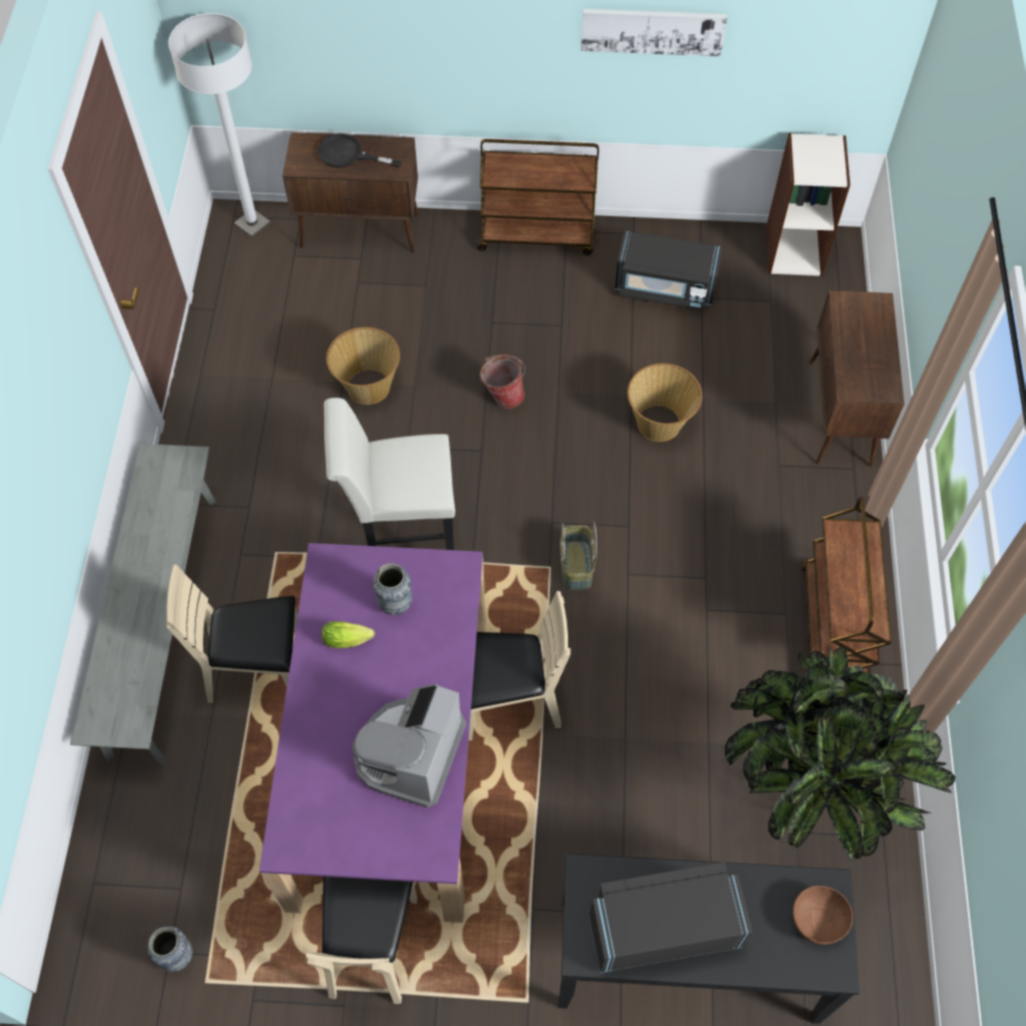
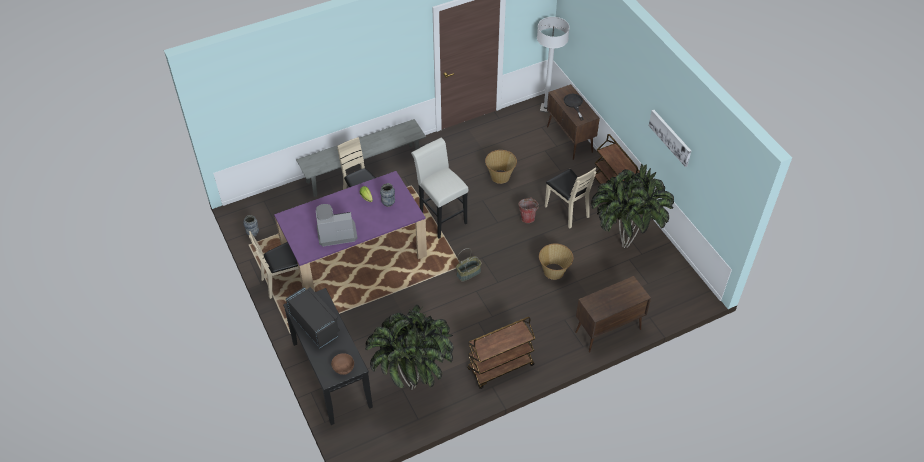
camera: 60 degrees right, 10 degrees down
(509, 701) = (398, 278): beige chair -> beige chair (567, 211)
(664, 287) = (624, 245): black microwave -> potted plant
(793, 250) = (683, 281): bookcase -> none

